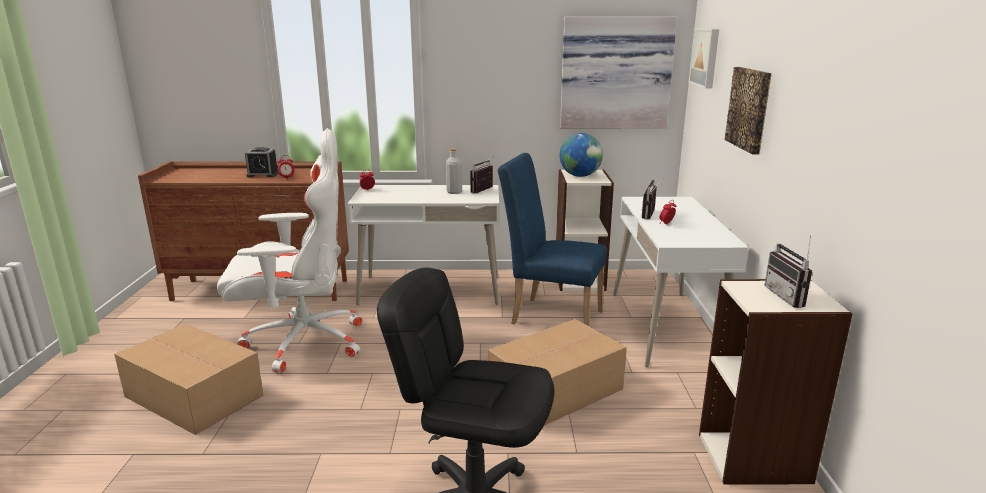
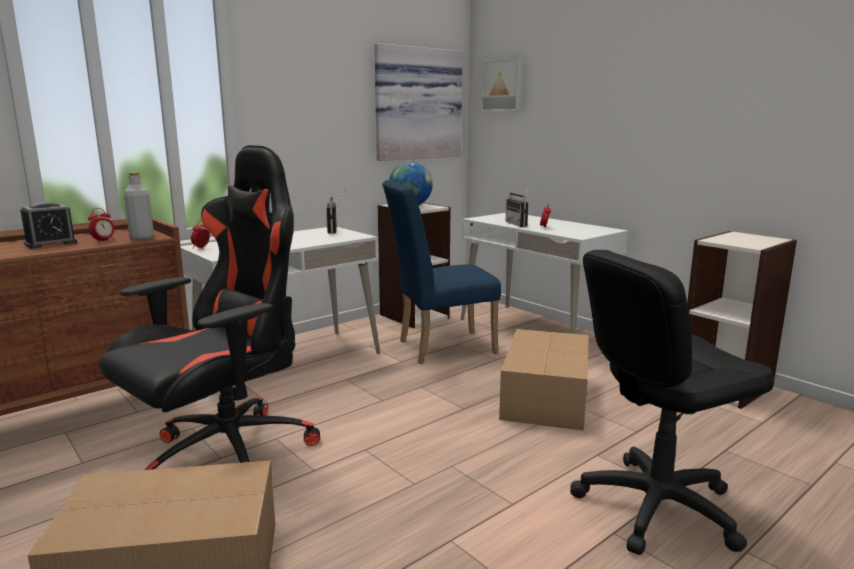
camera: 40 degrees left, 5 degrees down
(296, 343) = (218, 459): white office chair -> black office chair
(454, 192) = (308, 236): grey bottle -> grey bottle (142, 238)
(749, 109) = (594, 117): picture -> none
(790, 297) = (752, 239): radio -> none

